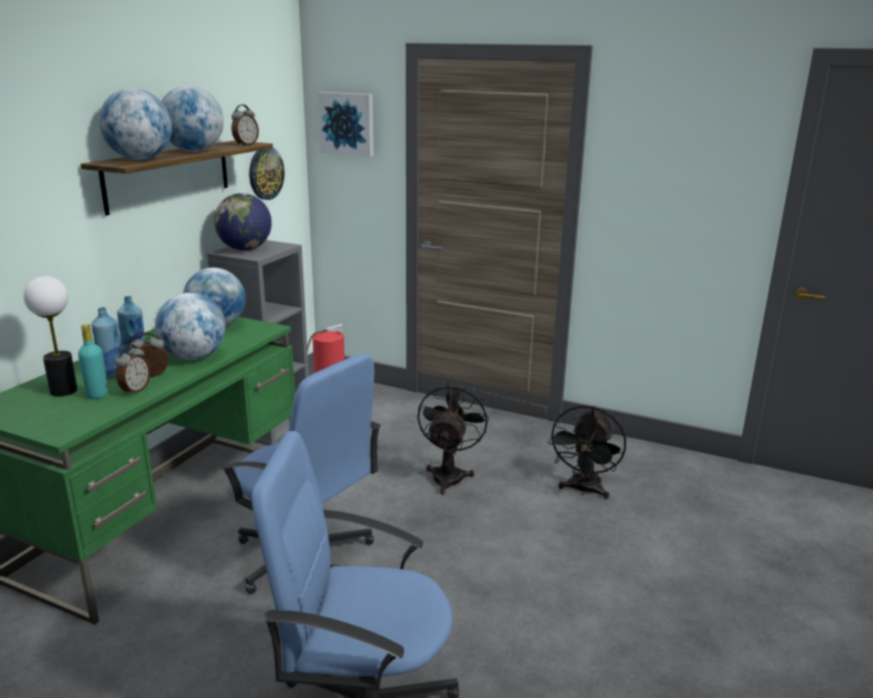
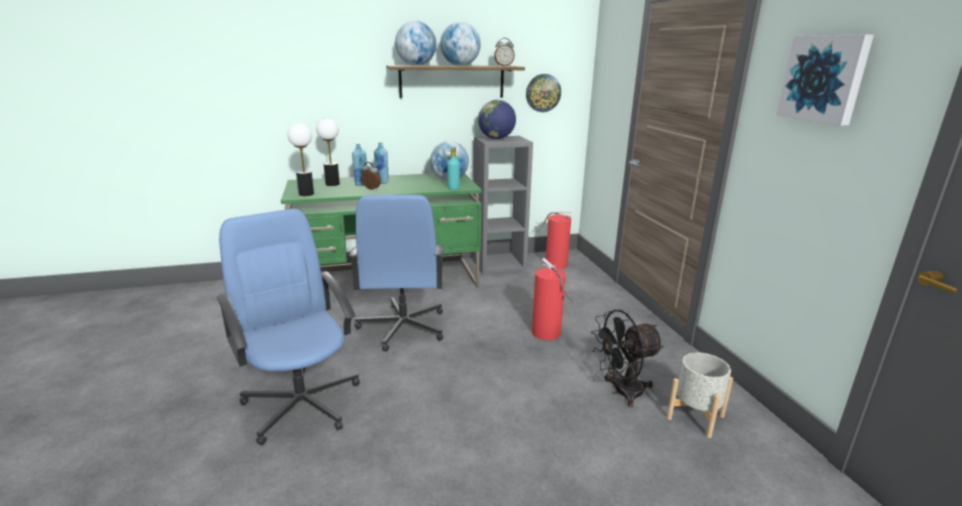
camera: 50 degrees right, 0 degrees up
(71, 421) = (306, 194): none -> table lamp
(97, 395) = (337, 189): turquoise bottle -> turquoise bottle (453, 188)
(135, 390) = (352, 192): alarm clock -> none
(194, 357) = (405, 188): globe -> none
(347, 123) = (611, 61): picture -> picture (824, 78)
(449, 474) = (547, 333): black fan -> fire extinguisher
(649, 478) = (695, 417): none -> grey planter

